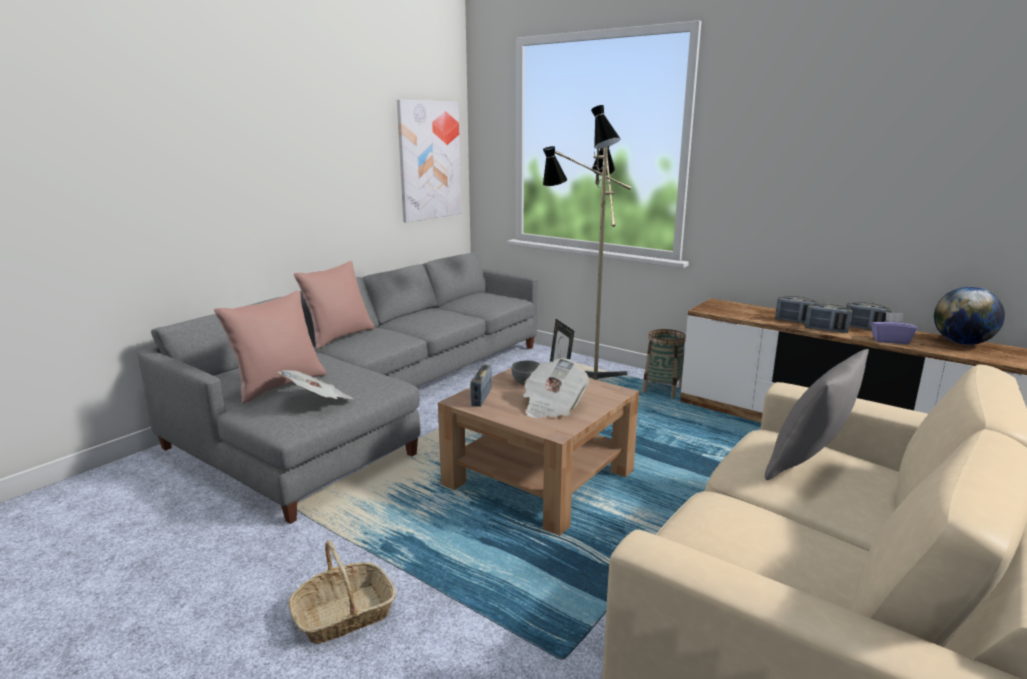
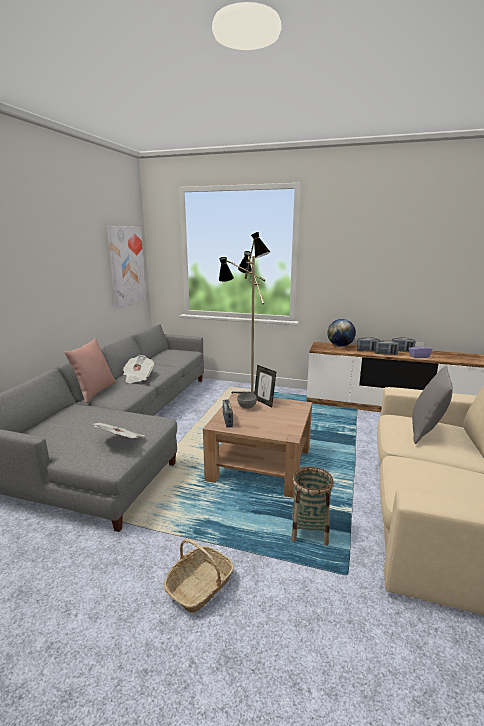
camera: 20 degrees left, 0 degrees up
(278, 385) = (81, 434): pink pillow -> none
(552, 406) = (273, 419): newspaper -> newspaper (138, 377)
(662, 390) = (293, 397): basket -> basket (309, 531)
(961, 343) = (449, 354): globe -> globe (340, 346)

